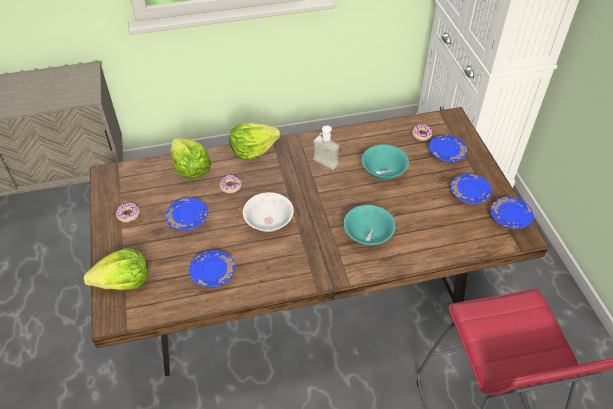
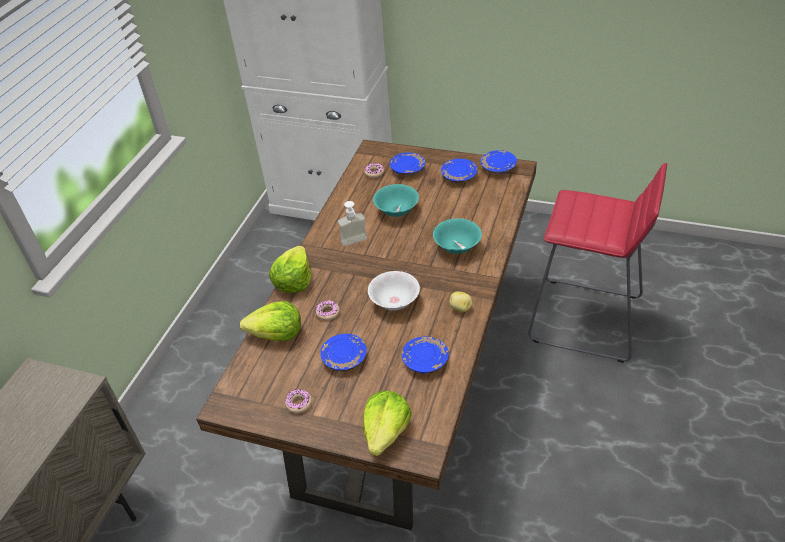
camera: 55 degrees left, 5 degrees down
(290, 272) = (461, 308): none -> potato

